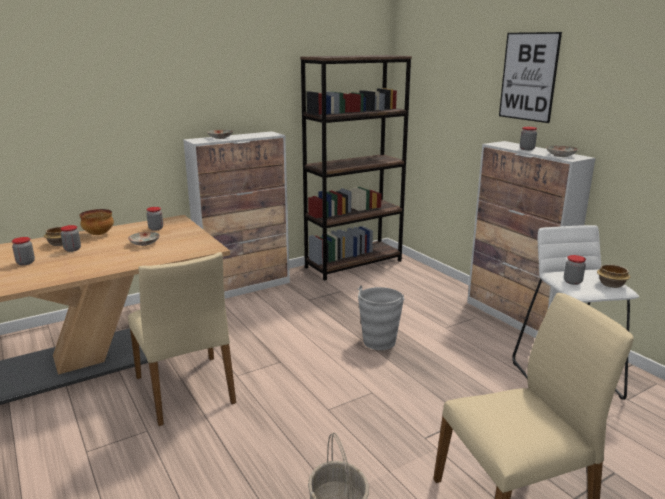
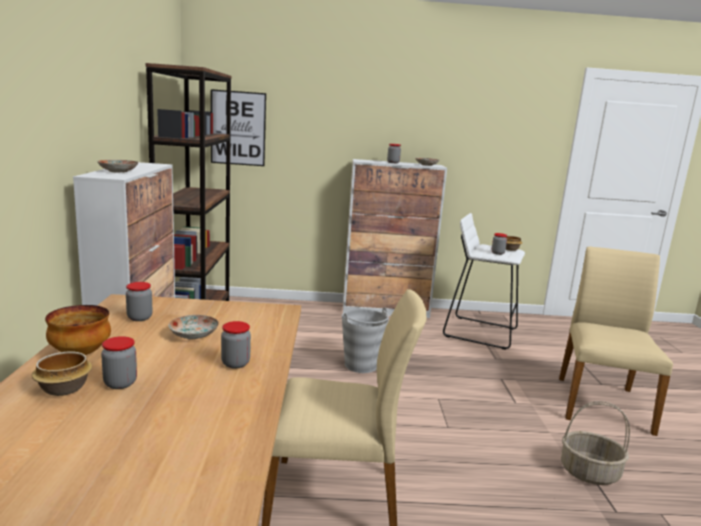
camera: 60 degrees left, 5 degrees down
(25, 263) = (116, 432): jar -> jar (235, 363)
(528, 77) = (373, 102): picture -> picture (238, 128)

